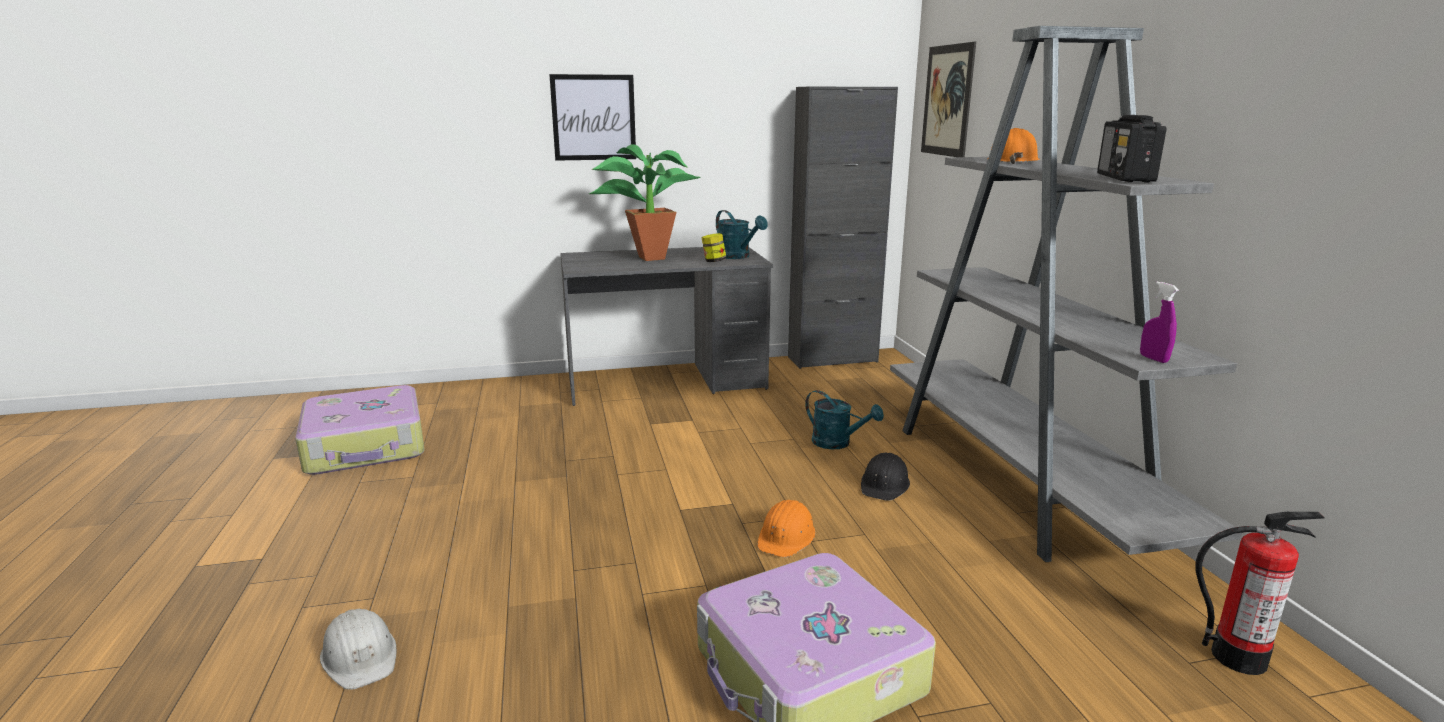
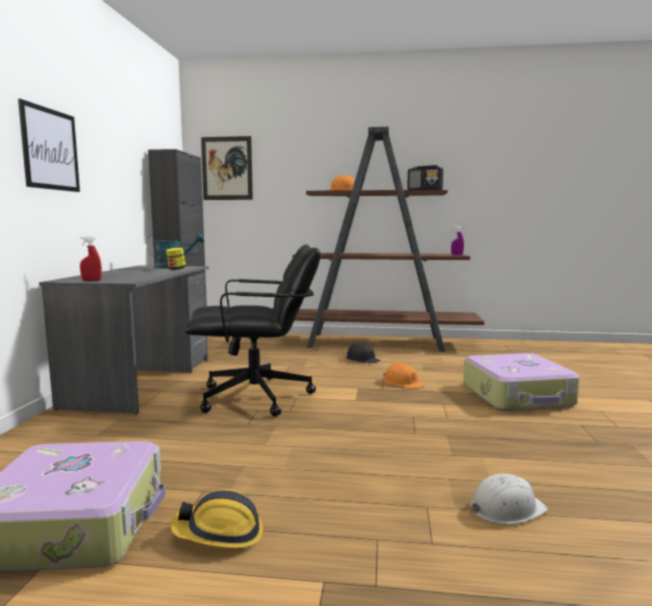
camera: 70 degrees left, 10 degrees down
(341, 500) = (219, 533): none -> hard hat
(578, 260) = (91, 280): none -> red spray bottle
(645, 258) = (127, 274): potted plant -> none
(651, 447) = (257, 397): none -> black office chair
(837, 443) = (306, 359): turquoise watering can -> none
(1018, 482) = (378, 342): grey bookcase -> brown bookcase
(1238, 657) = (507, 346): fire extinguisher -> none

